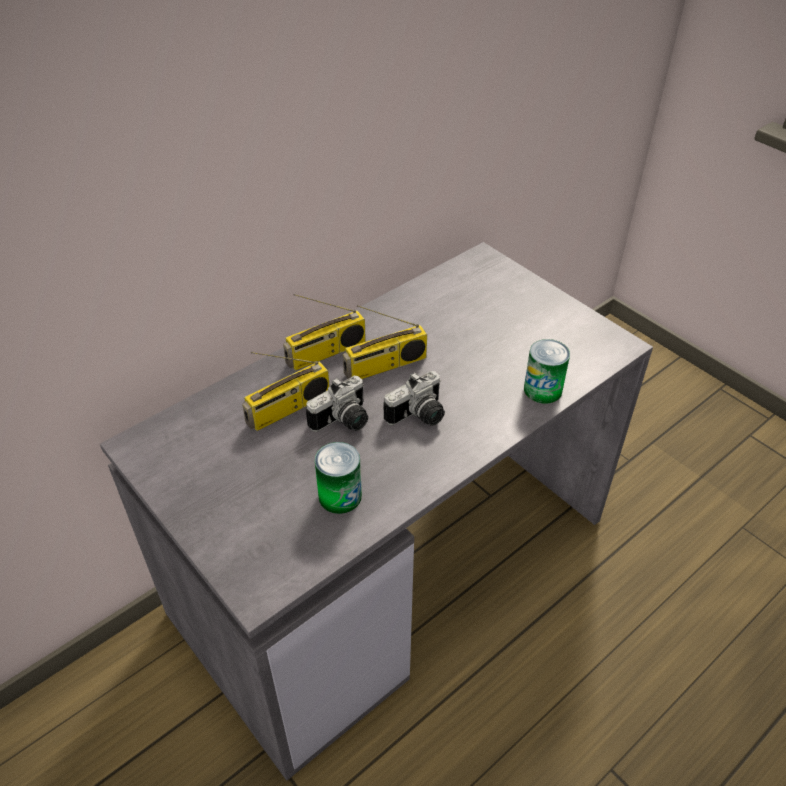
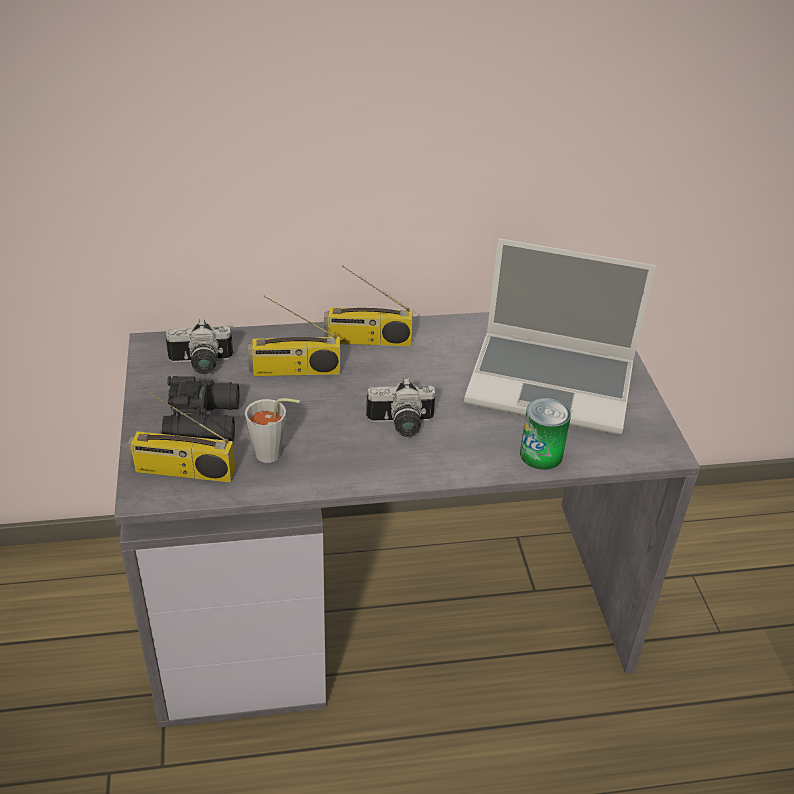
camera: 30 degrees right, 5 degrees down
(251, 495) = (205, 421): none -> black binoculars
(340, 496) = (274, 455): can -> grey cup
(344, 422) = (331, 401): camera -> camera (200, 365)
(385, 366) = (410, 372): radio -> radio (182, 471)
(499, 326) = (553, 383): none -> laptop

